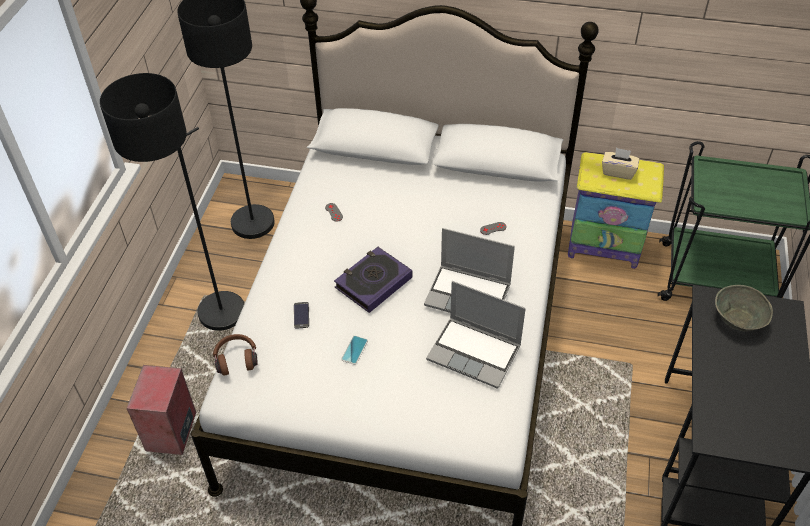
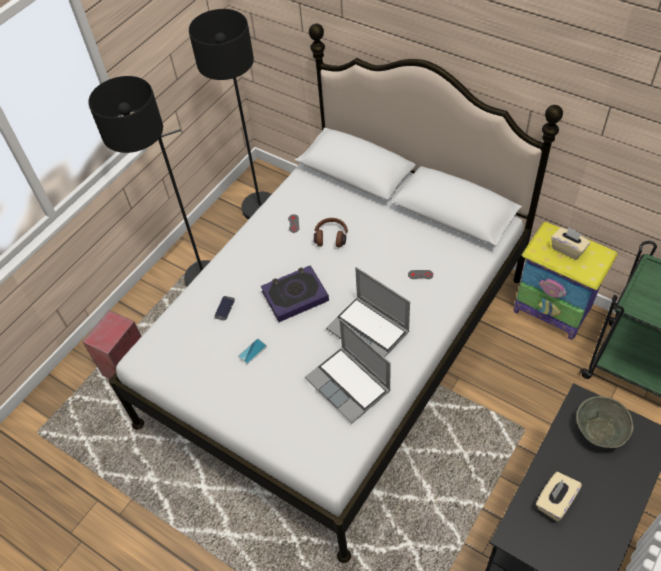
camera: 25 degrees right, 5 degrees up
(236, 359) = (159, 330): brown headphones -> brown headphones (331, 236)
(732, 395) = (555, 501): none -> beige tissue box

